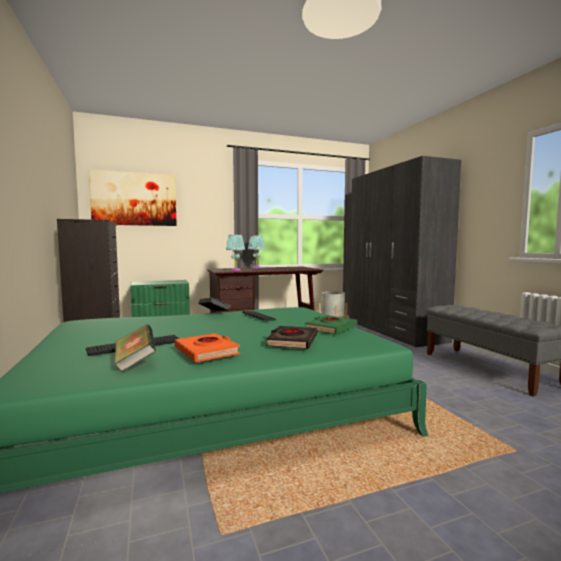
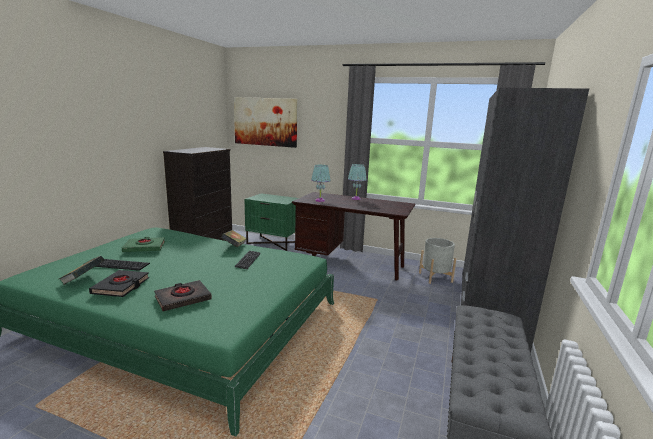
camera: 40 degrees right, 10 degrees up
(207, 351) = (121, 286): orange book -> black book
(331, 328) = (250, 296): green book -> green book (144, 247)

